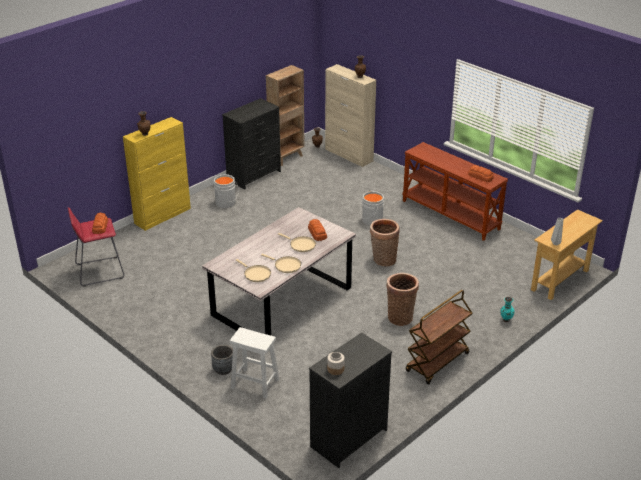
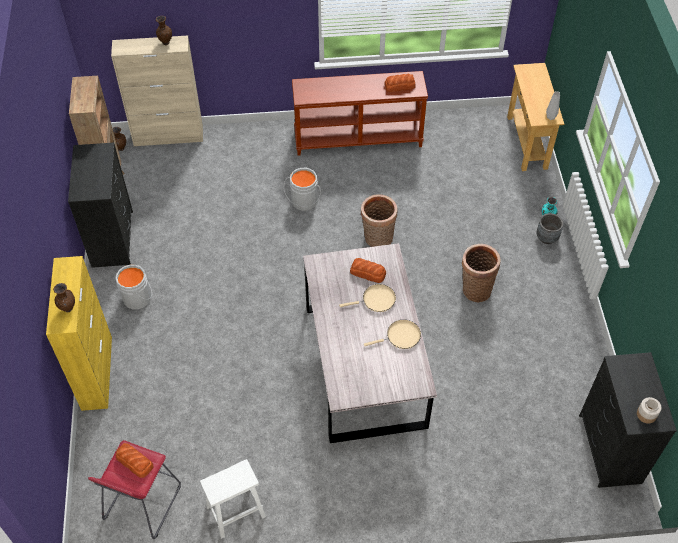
camera: 50 degrees left, 20 degrees up
(223, 369) = (429, 488): grey planter -> grey planter (547, 237)
(256, 274) = (392, 372): beige frying pan -> none
(256, 383) = (473, 473): white stool -> white stool (236, 510)
(437, 363) = (563, 309): brown cart -> none

